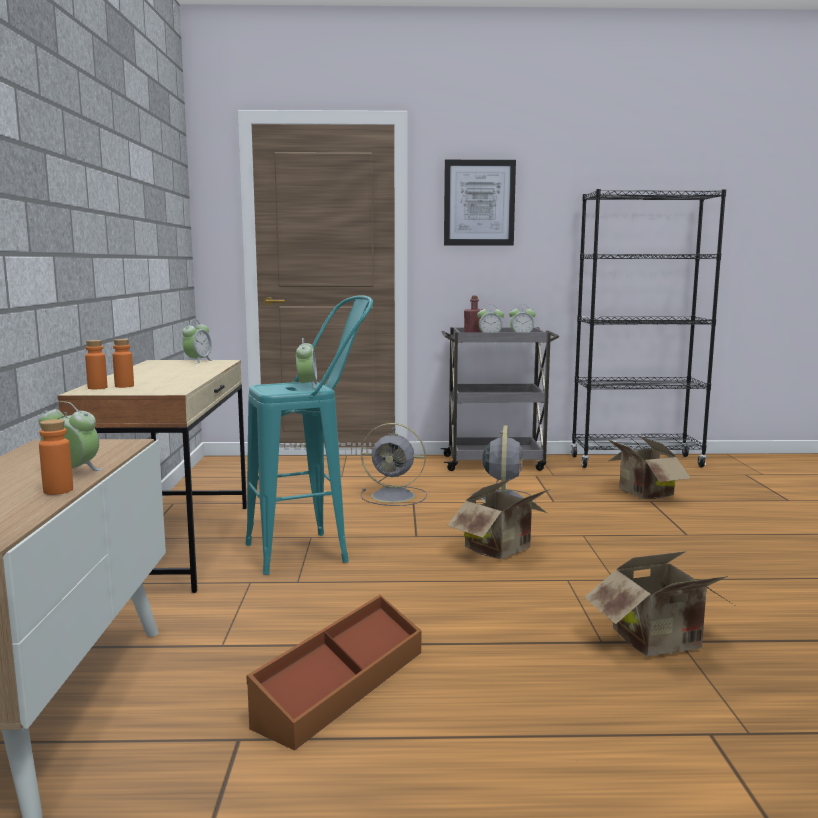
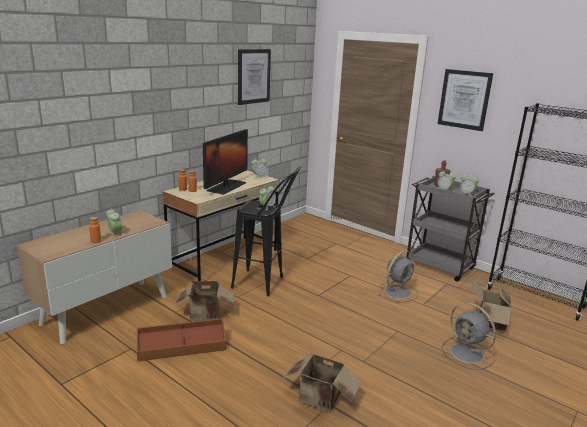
camera: 40 degrees right, 10 degrees up
(139, 168) = (253, 76): none -> picture
(177, 375) = (226, 187): none -> monitor
(313, 551) = (265, 284): turquoise stool -> black stool
(395, 496) = (348, 268): grey fan -> grey fan (468, 354)
(502, 550) = (342, 320): cardboard box -> cardboard box (205, 316)

